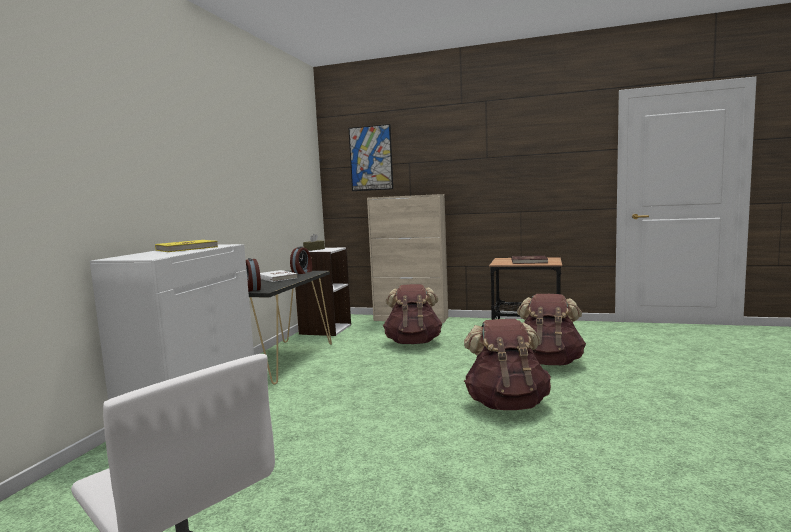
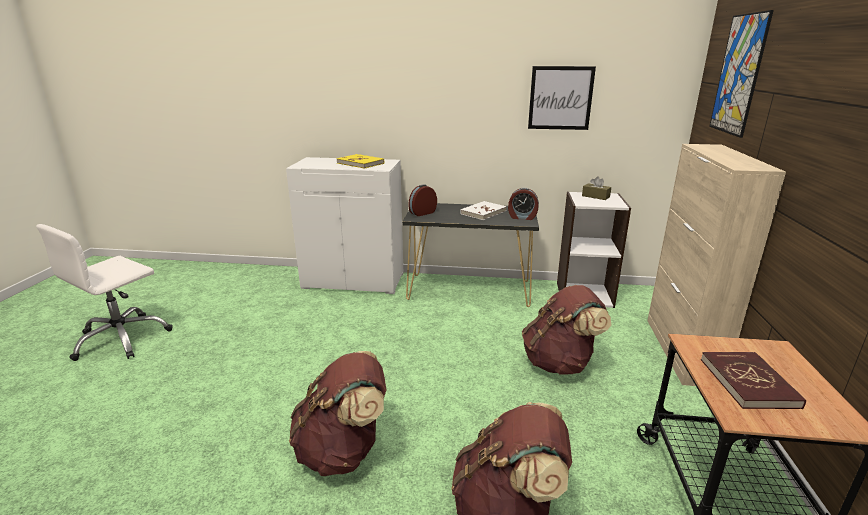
camera: 80 degrees right, 15 degrees up
(275, 177) = (560, 98): none -> picture

